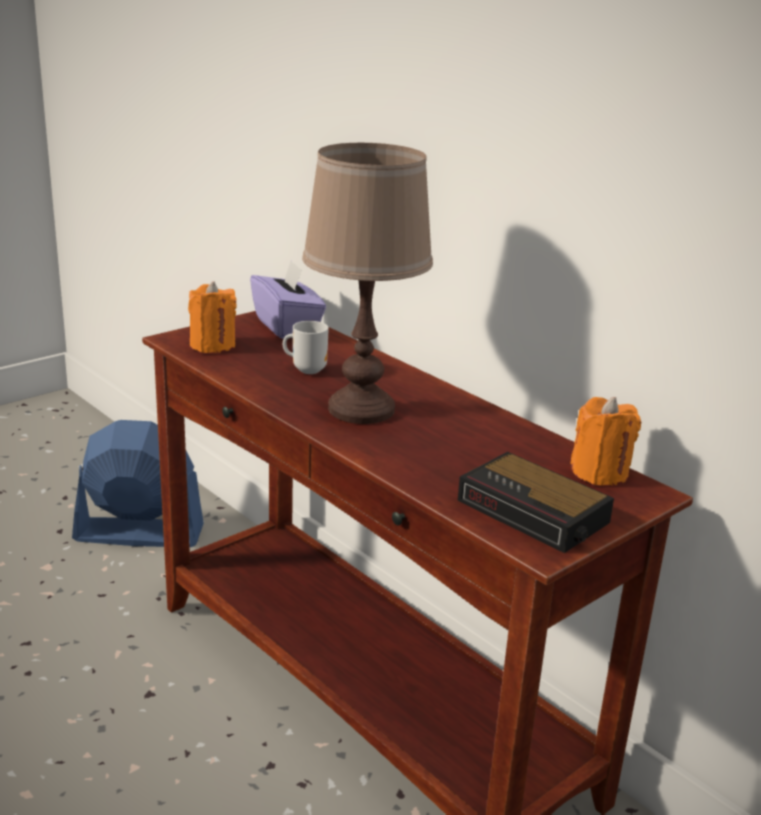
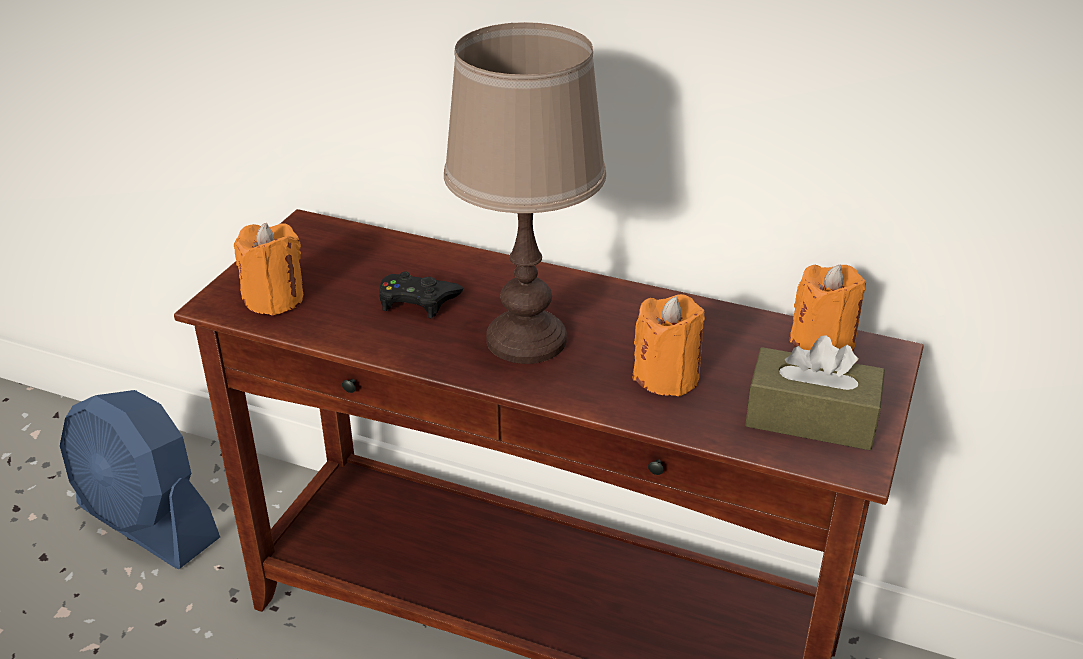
camera: 25 degrees left, 10 degrees up
(138, 533) = (148, 523): blue fan -> blue fan turned 120 degrees counterclockwise
(287, 326) = (336, 241): purple tissue box -> none
(307, 369) = (417, 301): mug -> black game controller
(444, 457) = (667, 377): none -> orange candle
(535, 512) = (811, 418): alarm clock -> brown tissue box

